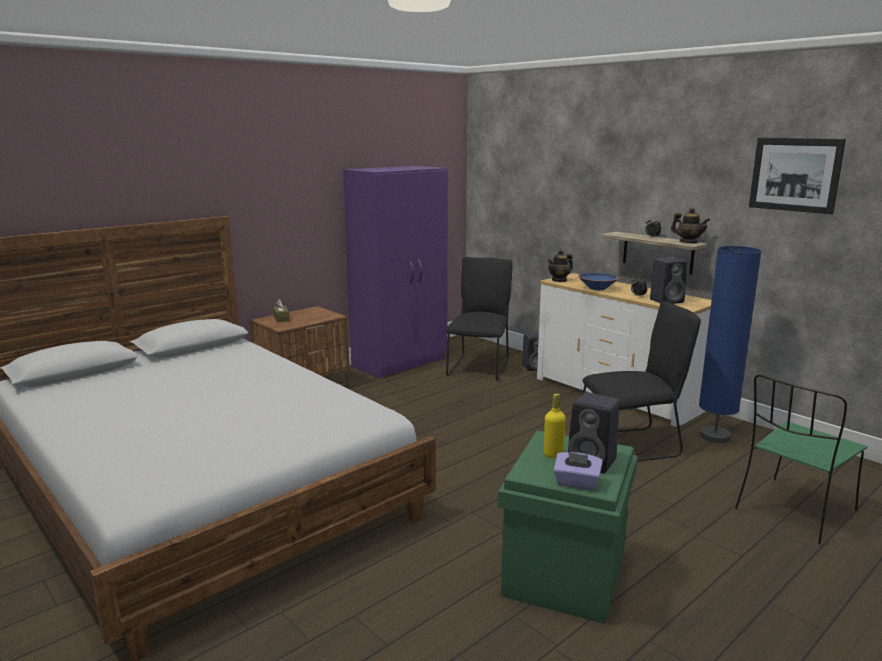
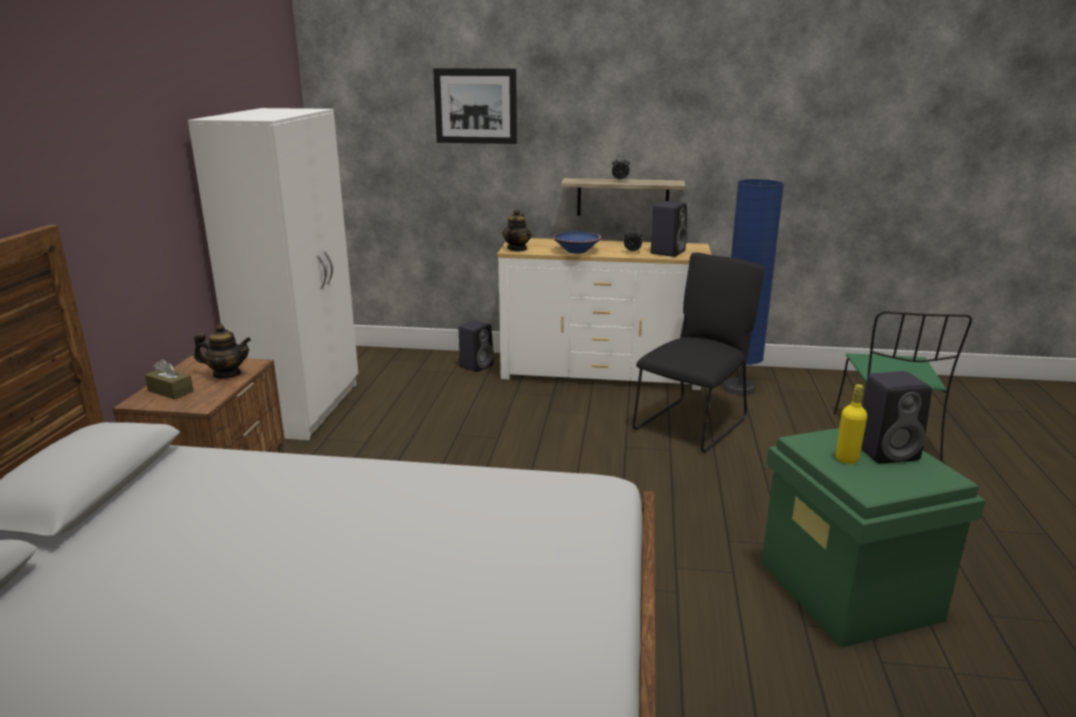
camera: 40 degrees left, 5 degrees up
(401, 362) = (304, 408): purple wardrobe -> white wardrobe
(479, 367) = (416, 384): black chair -> none
(576, 483) = (923, 481): purple tissue box -> none
(688, 242) = (668, 181): teapot -> teapot (227, 374)
(795, 174) = (779, 96): picture -> picture (475, 106)

